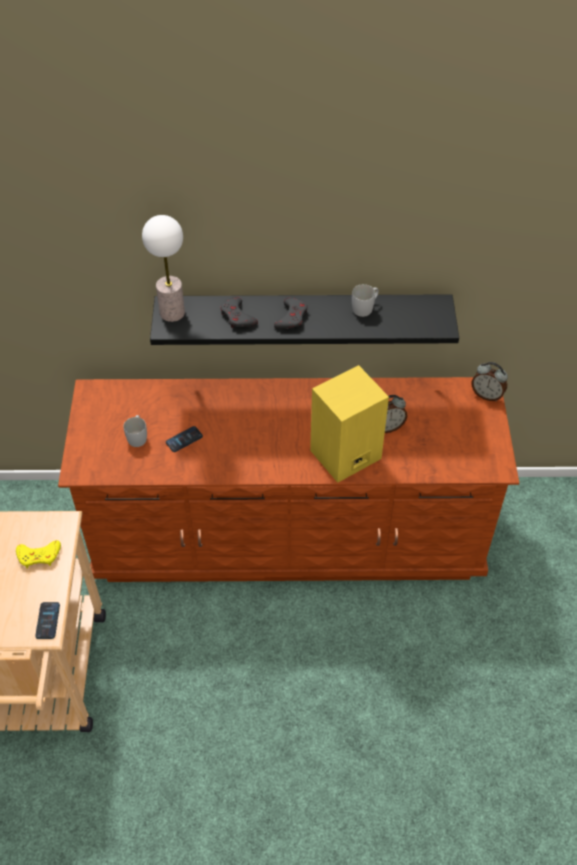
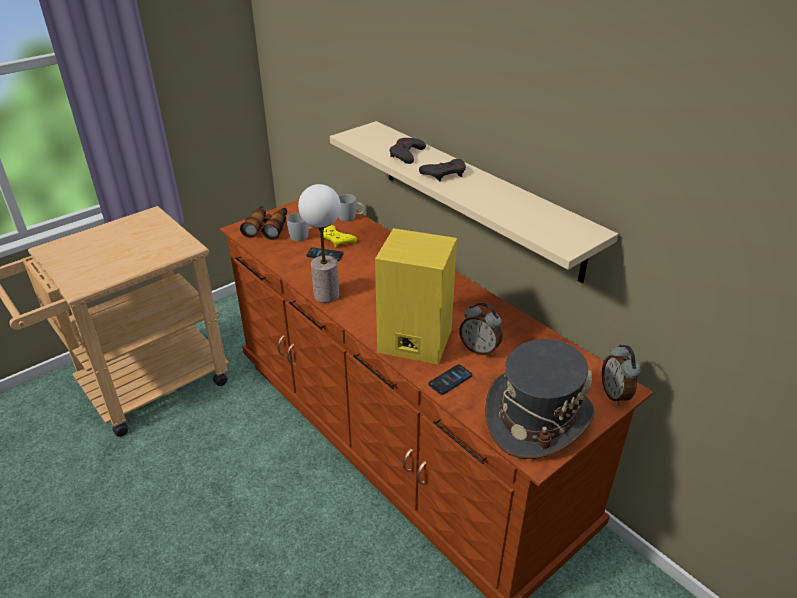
camera: 50 degrees right, 15 degrees down
(39, 556) = (148, 252): yellow game controller -> yellow game controller (336, 239)
(48, 621) = (90, 283): phone -> phone (450, 380)
(97, 452) = (267, 227): none -> binoculars
(172, 313) = (369, 132): table lamp -> table lamp (326, 295)
(303, 315) = (477, 197): black shelf -> beige shelf
(365, 308) = (515, 199): white mug -> white mug (350, 217)
(472, 445) = (537, 417): none -> grey hat

